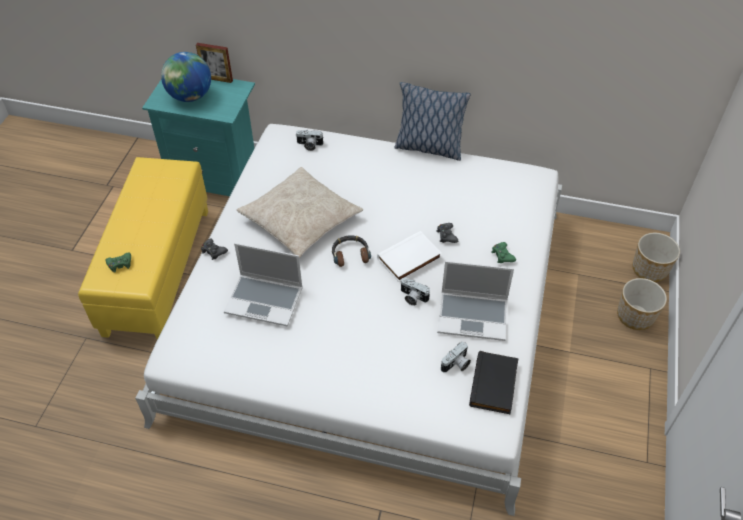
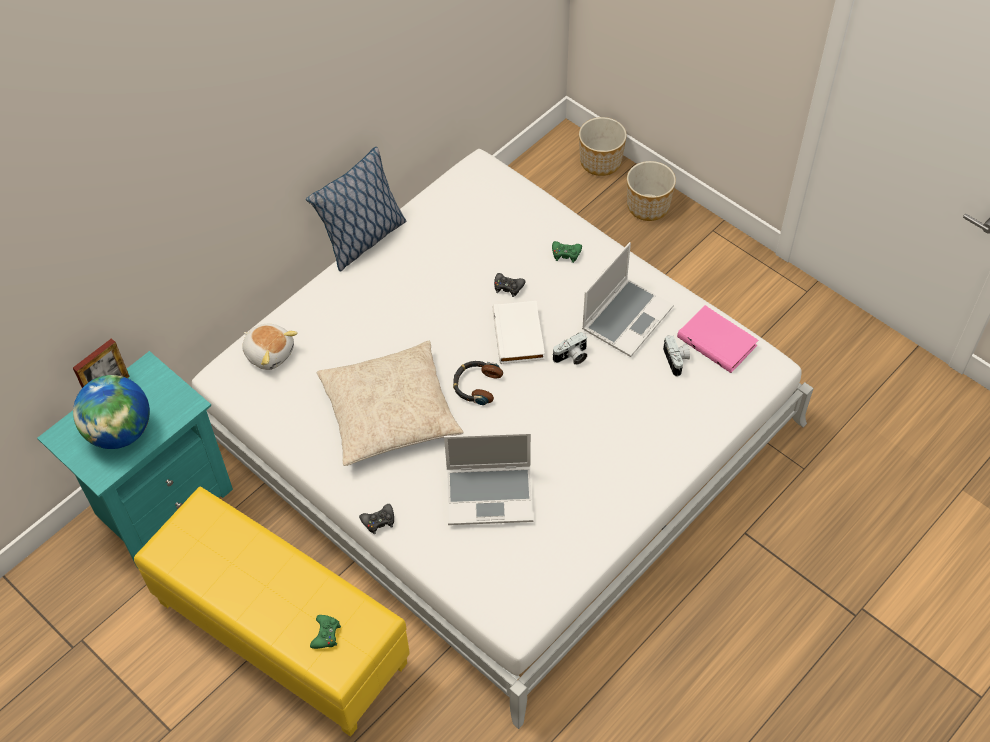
camera: 60 degrees left, 5 degrees up
(265, 300) = (491, 494): laptop -> laptop turned 45 degrees clockwise
(309, 145) = (269, 352): camera -> plush toy
(495, 385) = (718, 341): black book -> pink book

